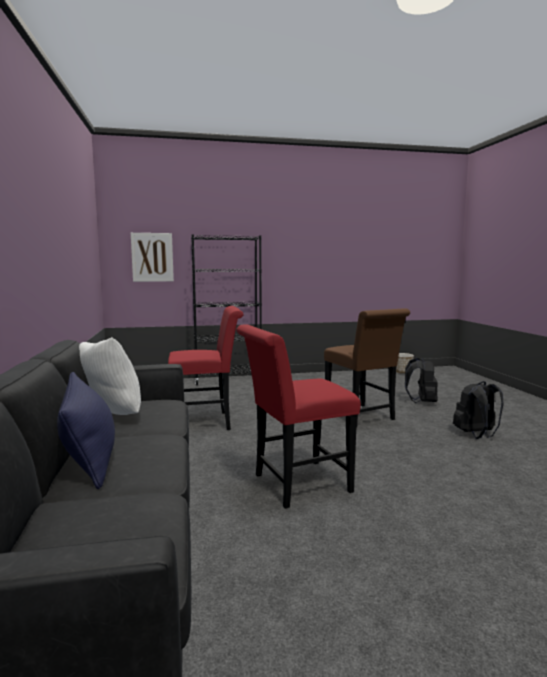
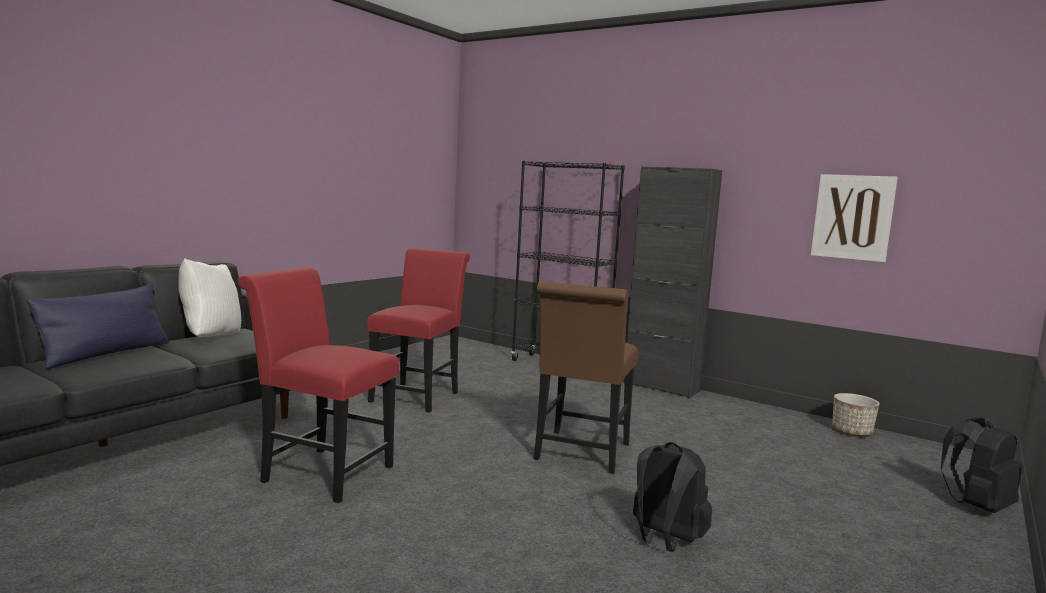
camera: 45 degrees right, 0 degrees up
(152, 257) = (503, 189): picture -> picture (852, 217)
(207, 422) = (418, 395): red chair -> red chair turned 105 degrees counterclockwise
(299, 376) = (661, 387): none -> black cabinet
(422, 402) = (733, 475): black backpack -> black backpack (977, 506)

